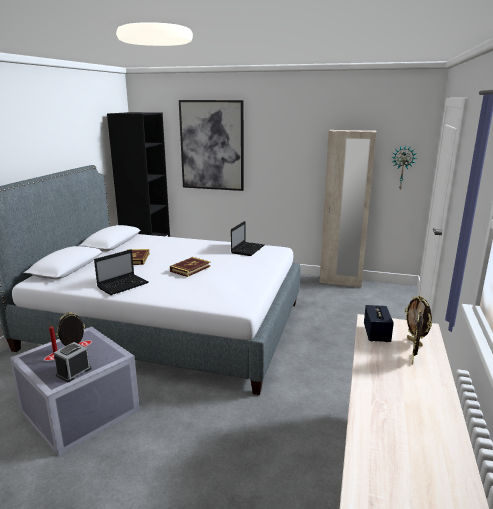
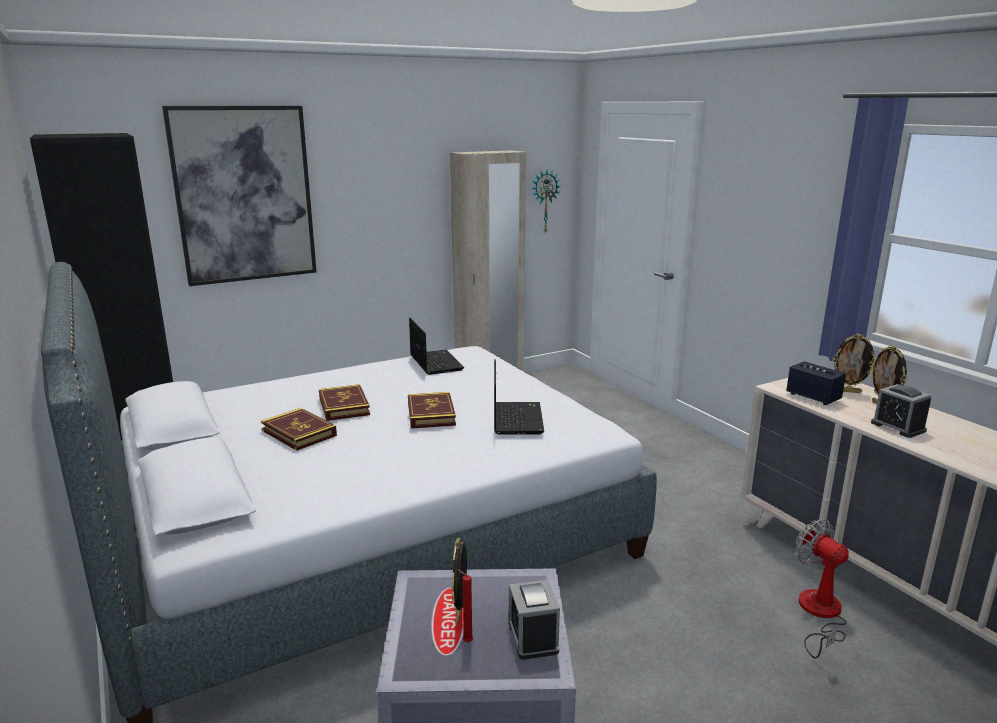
camera: 45 degrees left, 0 degrees up
(123, 285) = (388, 474): laptop -> laptop (516, 418)
(171, 255) = (344, 406): none -> book
(294, 482) = (819, 614): none -> fan
(383, 374) = (898, 427): none -> alarm clock

